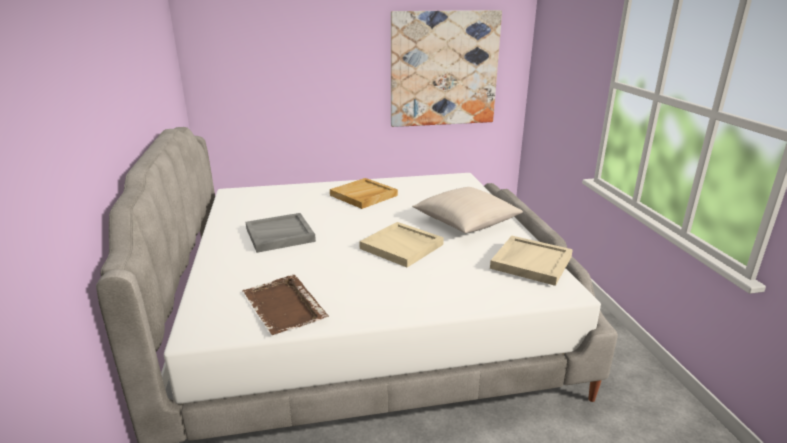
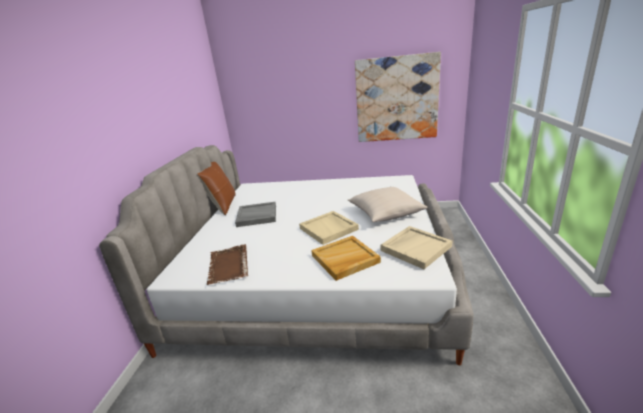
camera: 20 degrees right, 0 degrees up
(210, 223) = (223, 206): none -> brown pillow
(363, 195) = (326, 190): beige tray -> beige tray (345, 259)

